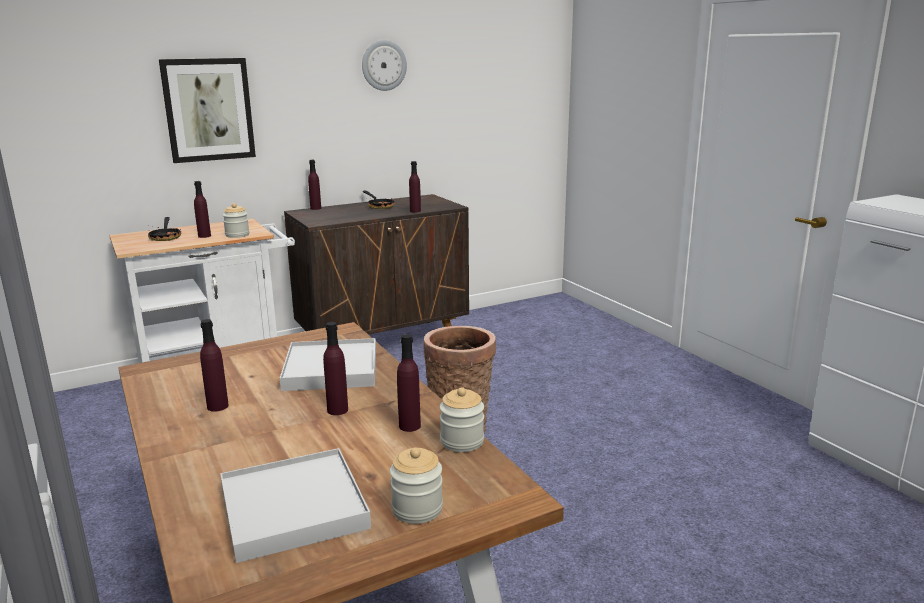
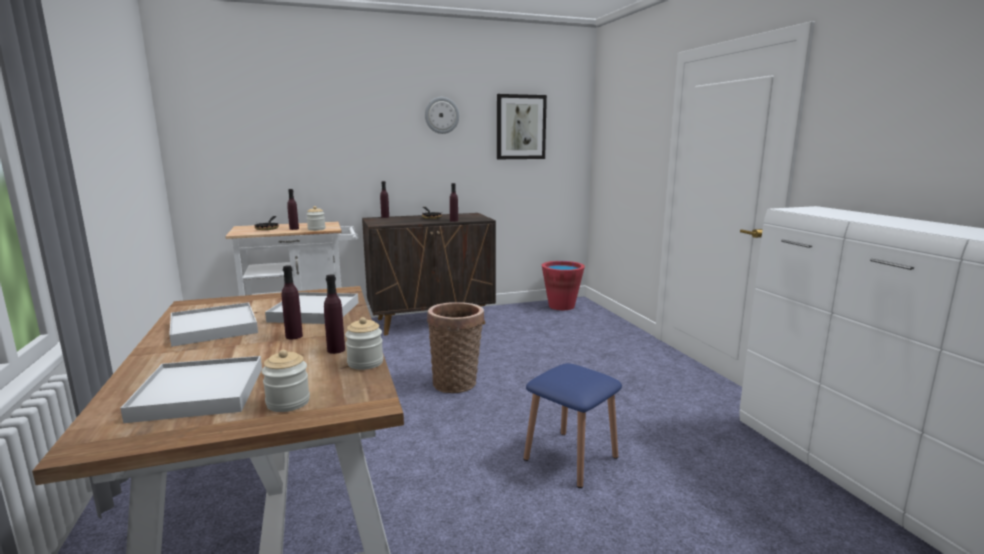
camera: 10 degrees right, 5 degrees down
(208, 110) = (309, 142): picture -> picture (520, 127)
(217, 406) = (214, 328): purple bottle -> white tray
(540, 308) = (561, 306): none -> red bucket
(643, 513) = (571, 458): none -> blue stool

